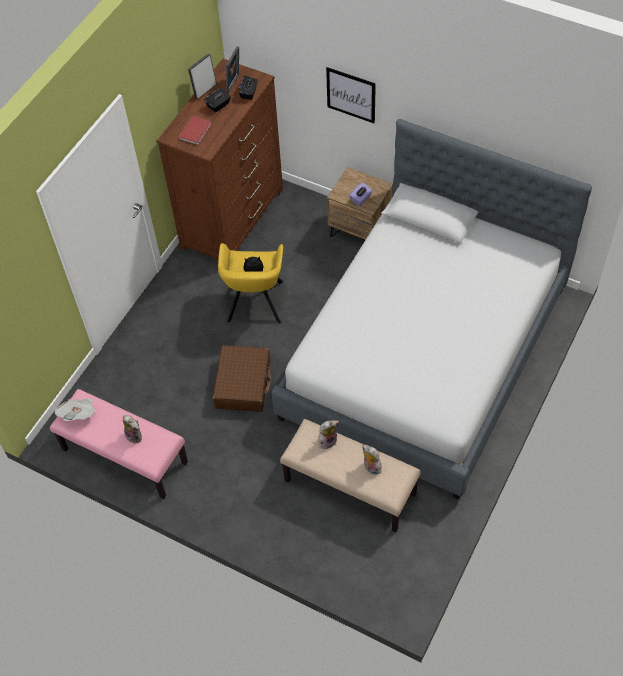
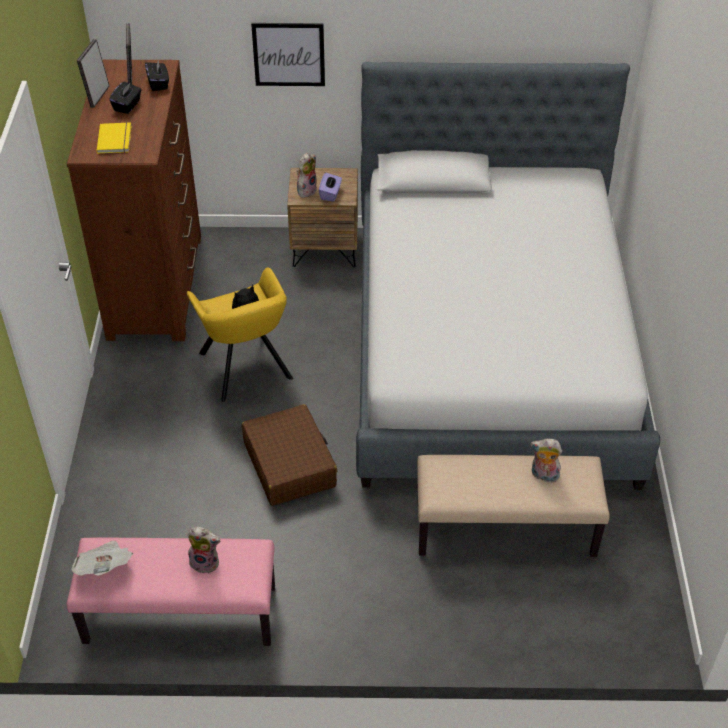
camera: 30 degrees left, 10 degrees down
(196, 131) = (116, 139): red book -> yellow book
(327, 440) = (468, 466): plush toy -> plush toy (306, 190)

